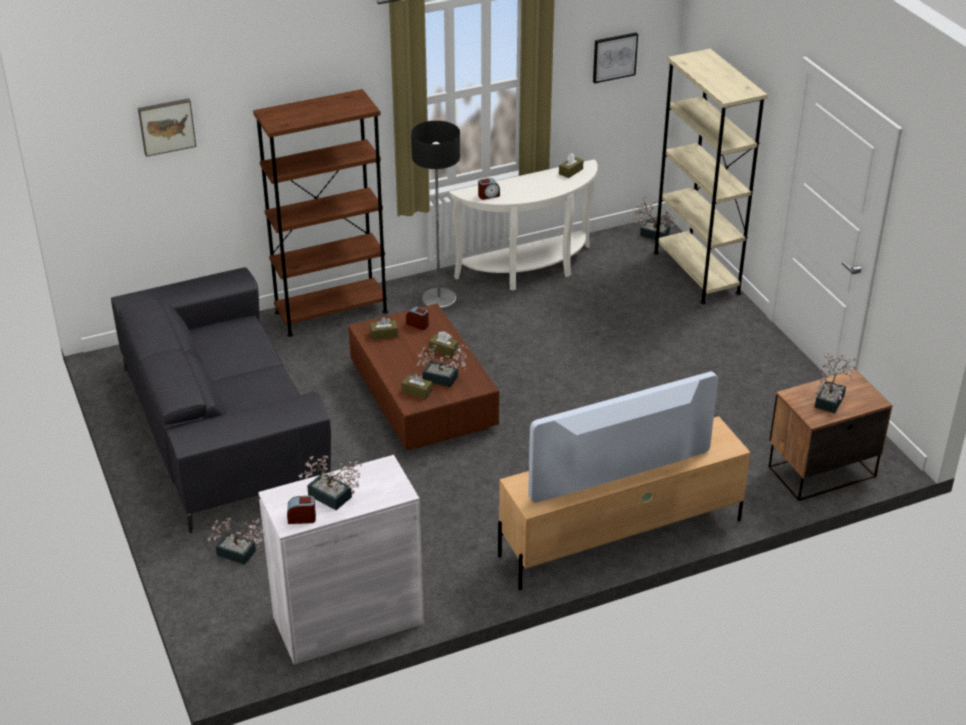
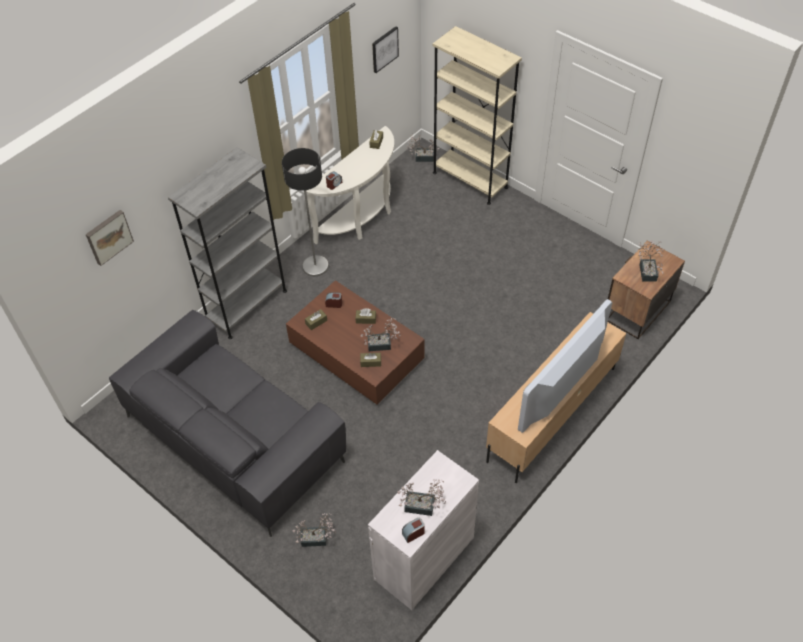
camera: 25 degrees left, 15 degrees up
(331, 312) = (247, 306): brown bookcase -> grey bookcase

